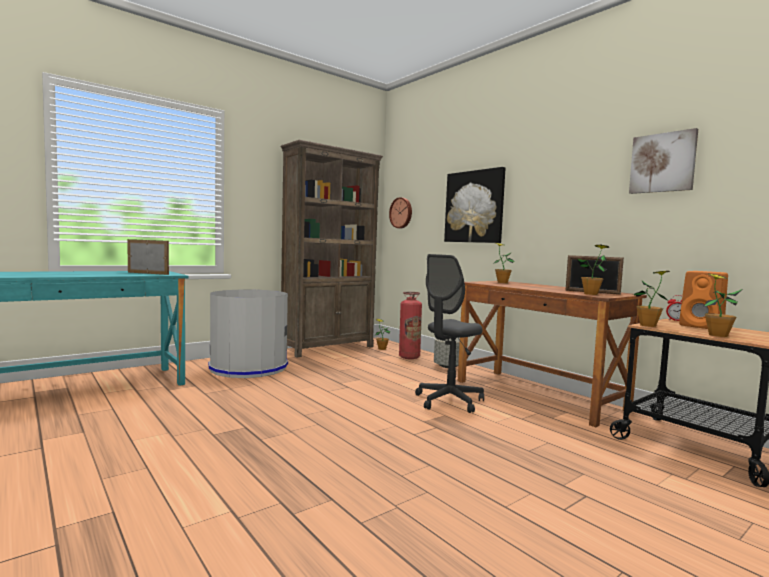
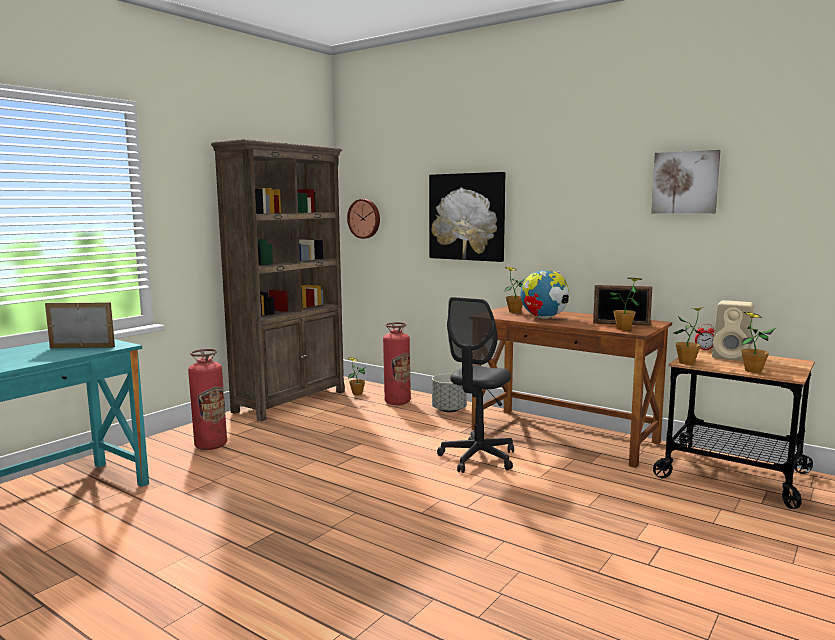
camera: 15 degrees left, 5 degrees up
(248, 367) = (211, 445): grey trash can -> fire extinguisher
(523, 286) = (544, 318): none -> globe
(703, 326) = (732, 357): orange speaker -> beige speaker

